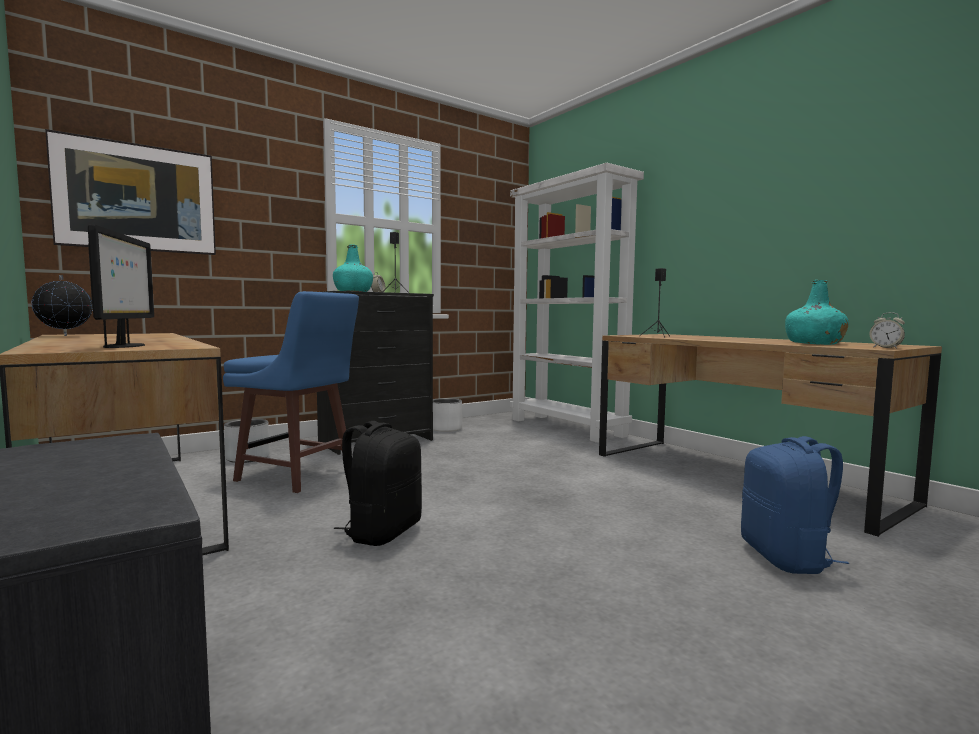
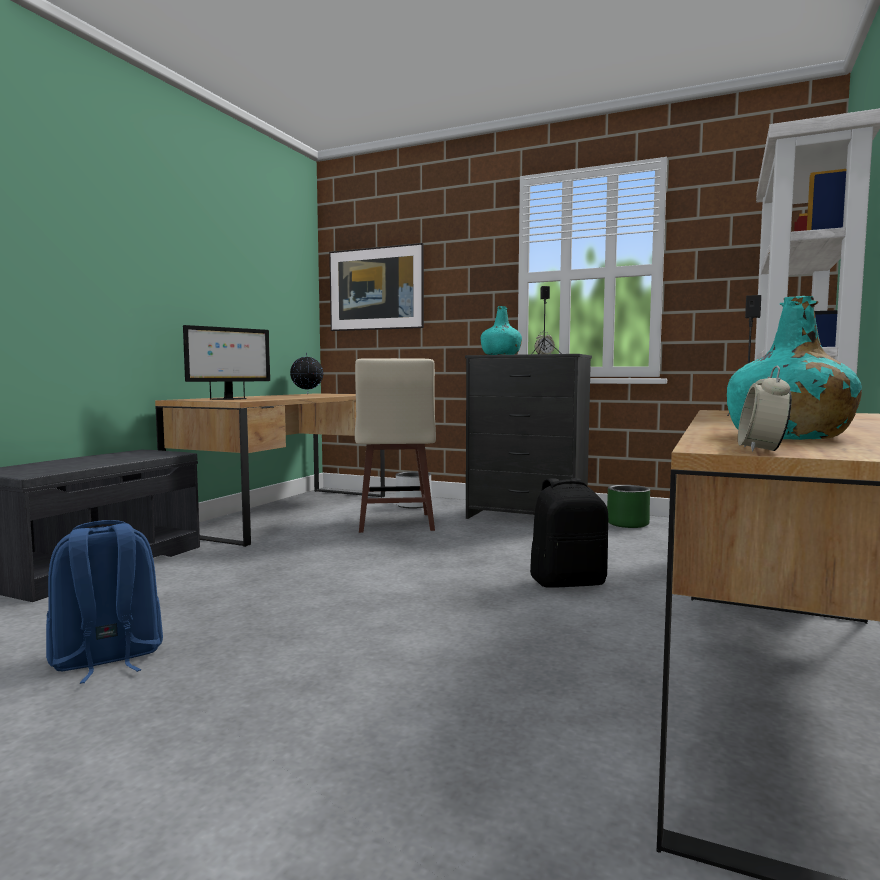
camera: 60 degrees right, 0 degrees up
(297, 476) = (394, 524): blue stool -> beige stool
(382, 532) = (310, 568): black backpack -> black backpack (568, 582)
(445, 429) = (627, 524): white planter -> green planter
(787, 558) = (435, 751): blue backpack -> blue backpack (106, 659)

